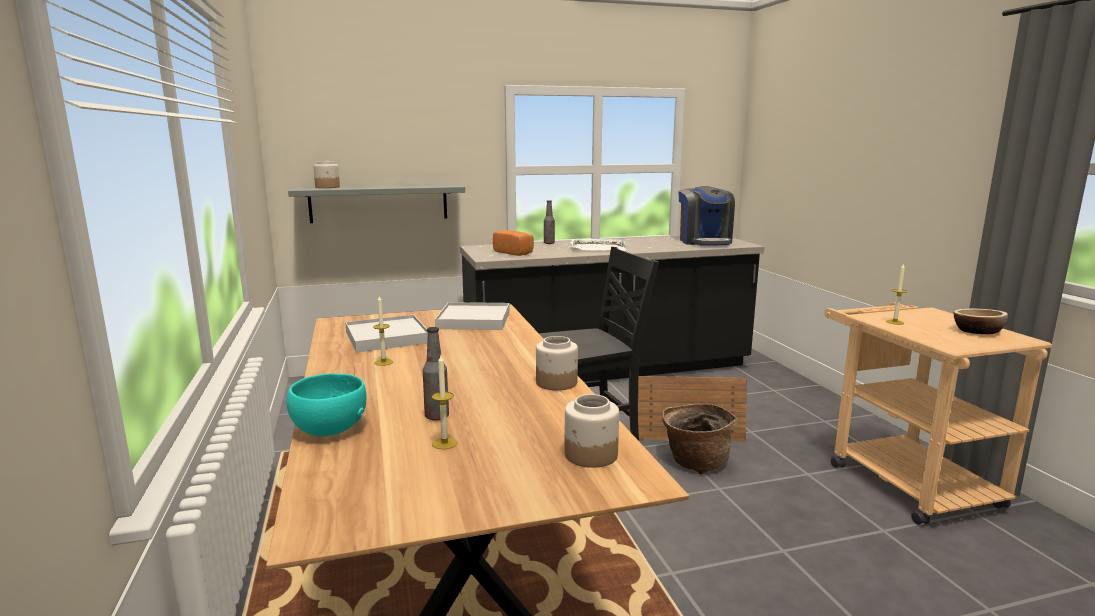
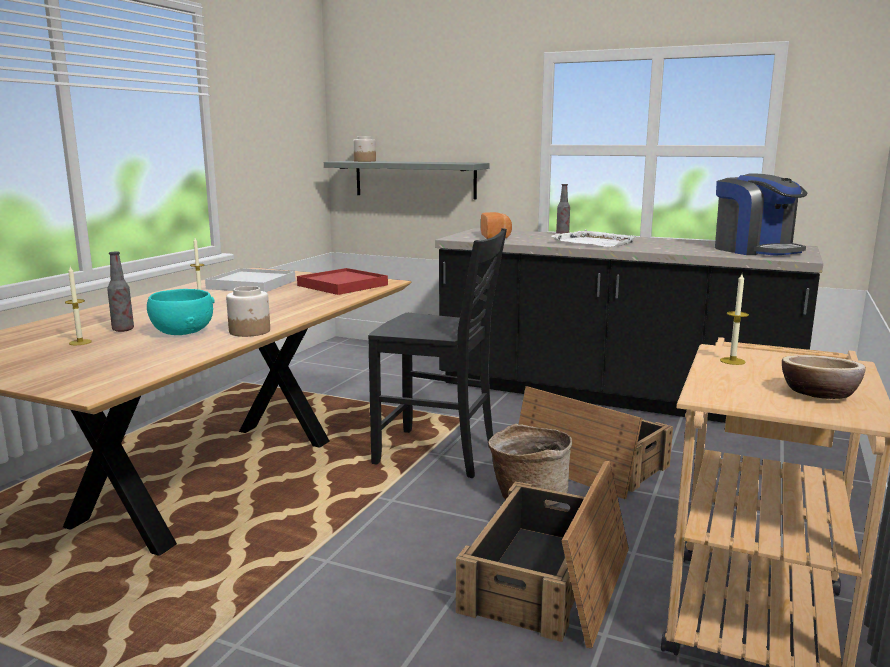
camera: 40 degrees right, 0 degrees up
(329, 429) = (61, 321): turquoise bowl -> turquoise bowl (182, 333)
(473, 320) = (342, 285): white tray -> red tray
(591, 455) = (118, 371): jar -> none
(704, 241) = (755, 250): coffee machine -> coffee machine turned 60 degrees counterclockwise
(807, 513) = (550, 581): none -> crate

